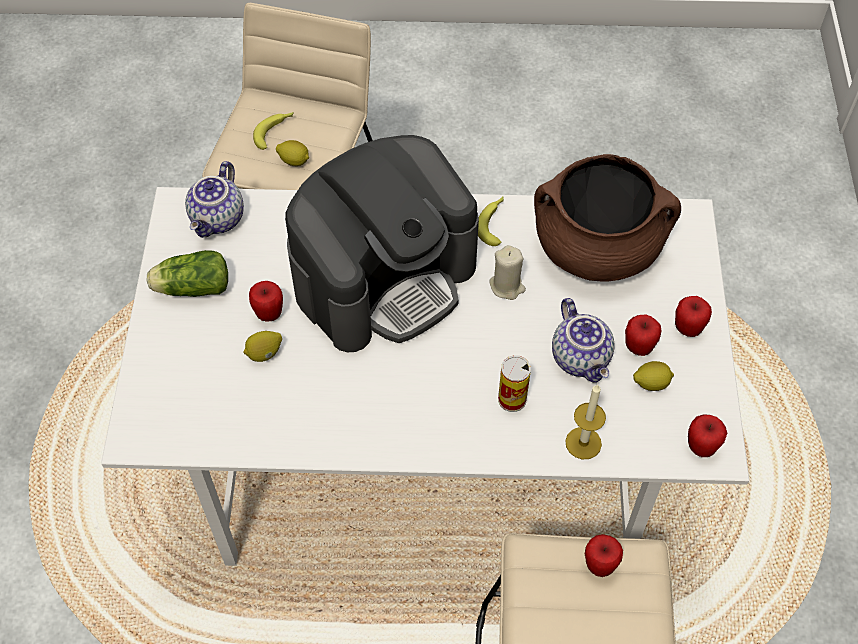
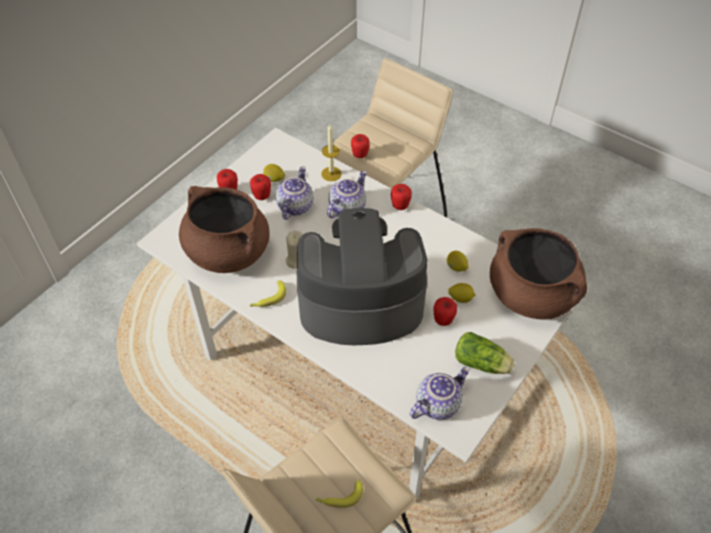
camera: 145 degrees left, 5 degrees down
(172, 412) = (532, 295): none -> brown cooking pot
(294, 161) = (343, 459): lemon -> lemon (456, 267)
(512, 399) = (346, 207): can -> teapot
(701, 447) = (281, 146): apple -> apple (400, 206)

